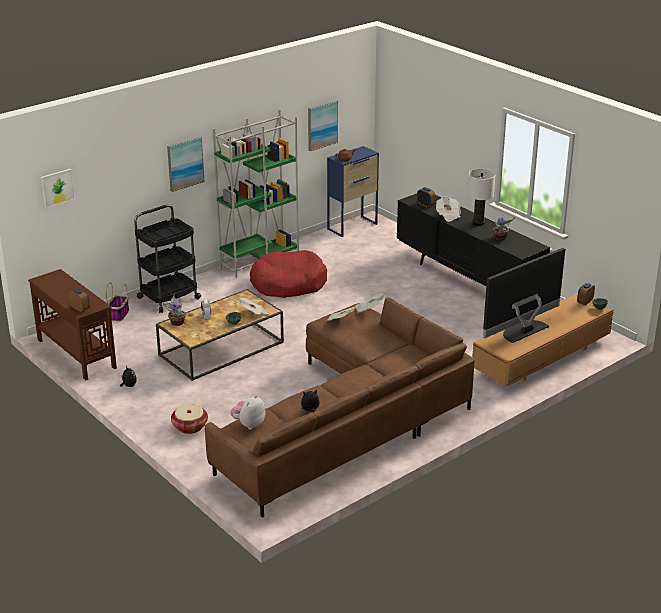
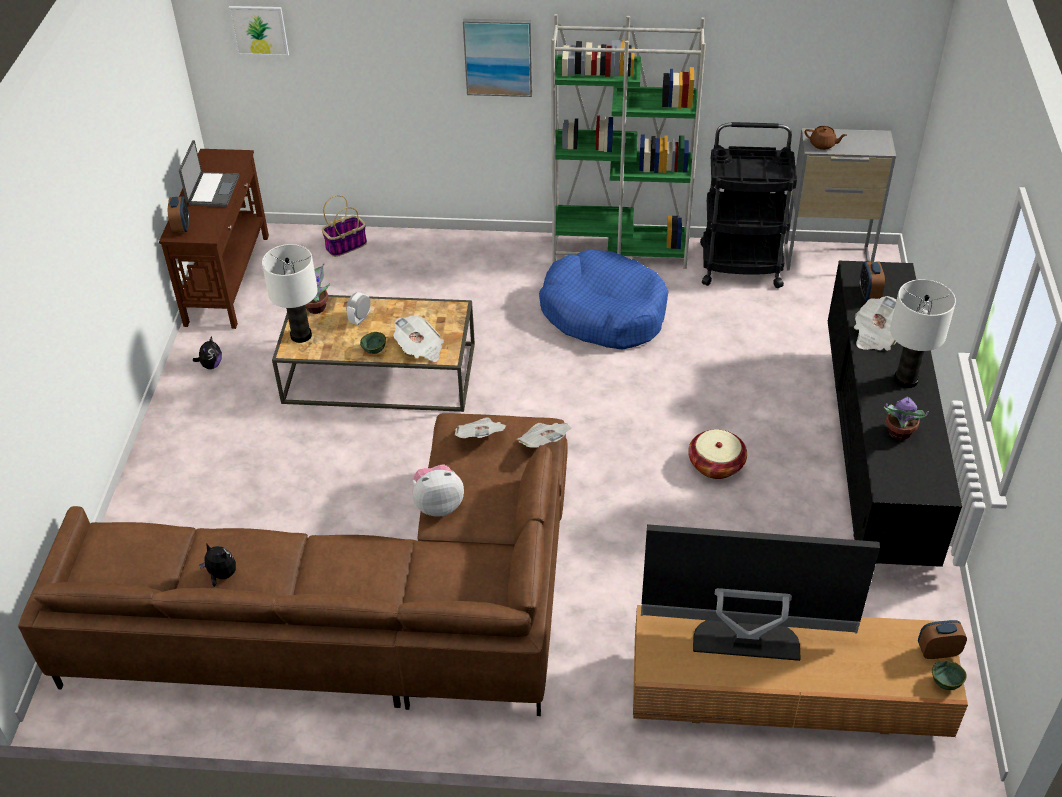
camera: 45 degrees right, 15 degrees up
(69, 290) = (212, 190): none -> laptop
(169, 298) = (432, 252): black cart -> black cart (740, 266)
(188, 334) = (301, 335): none -> white table lamp
(190, 427) = (184, 477): basket -> basket (716, 464)
(249, 424) = (123, 543): plush toy -> plush toy (438, 504)
(288, 283) = (603, 313): red dog bed -> blue dog bed
(322, 125) = (802, 69): picture -> none
(353, 226) = (828, 259): blue cabinet -> grey cabinet

